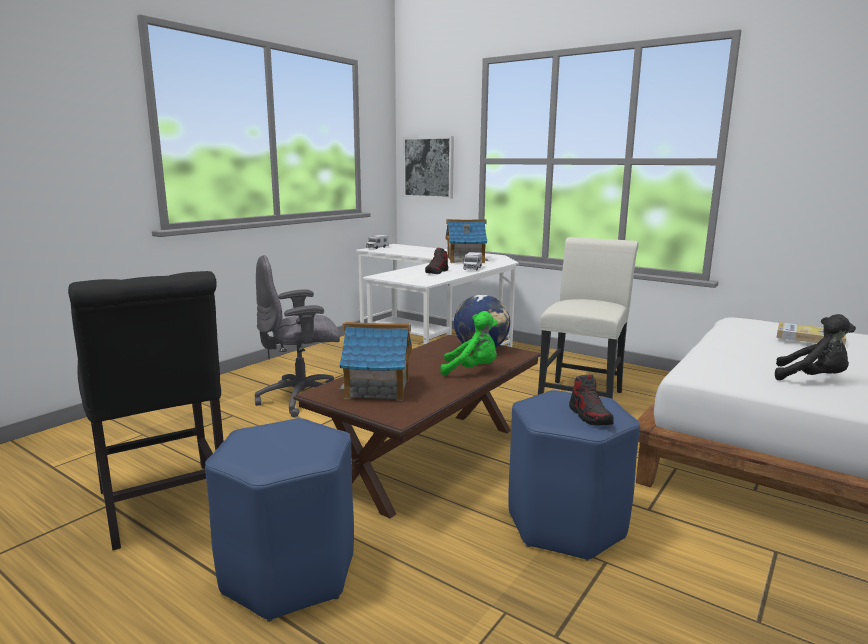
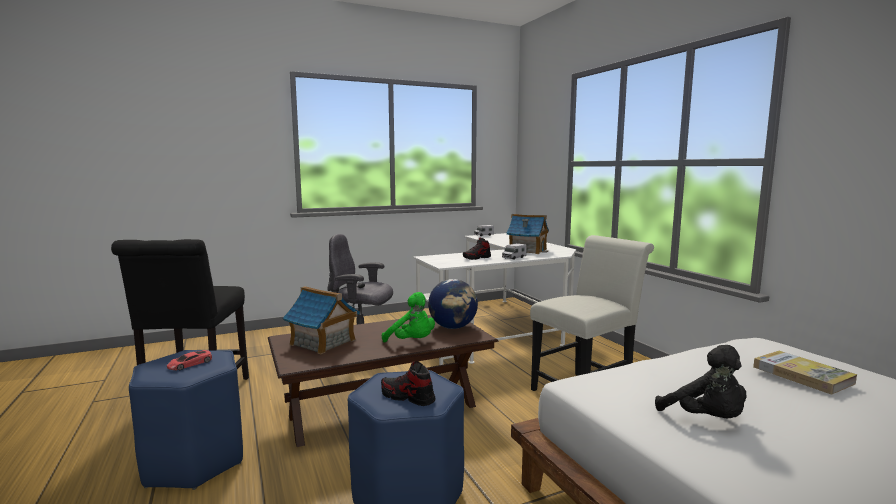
camera: 30 degrees right, 5 degrees down
(287, 442) = (190, 364): none -> red toy car
(429, 167) = (535, 169): picture -> none
(590, 416) = (407, 397): shoe -> shoe turned 105 degrees clockwise

